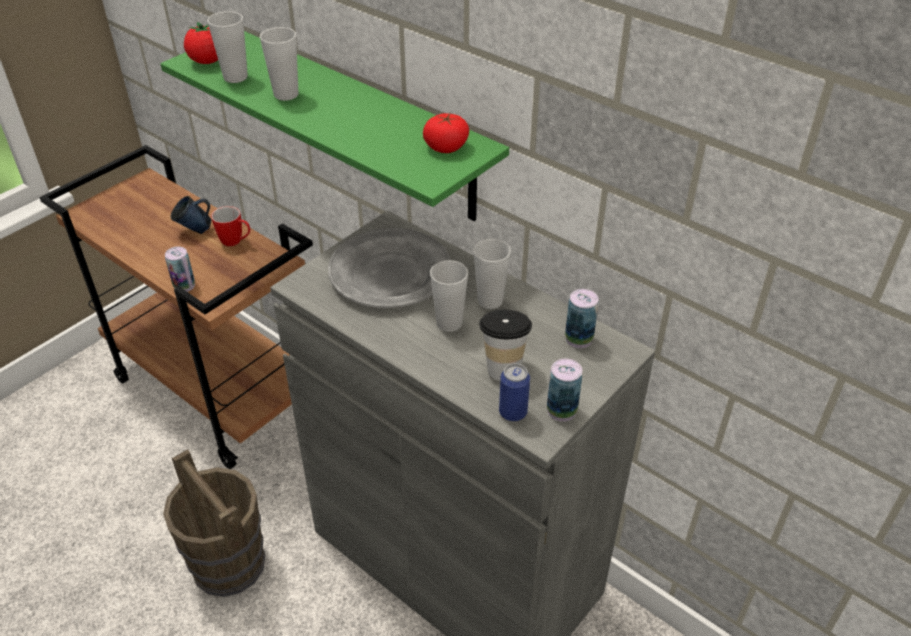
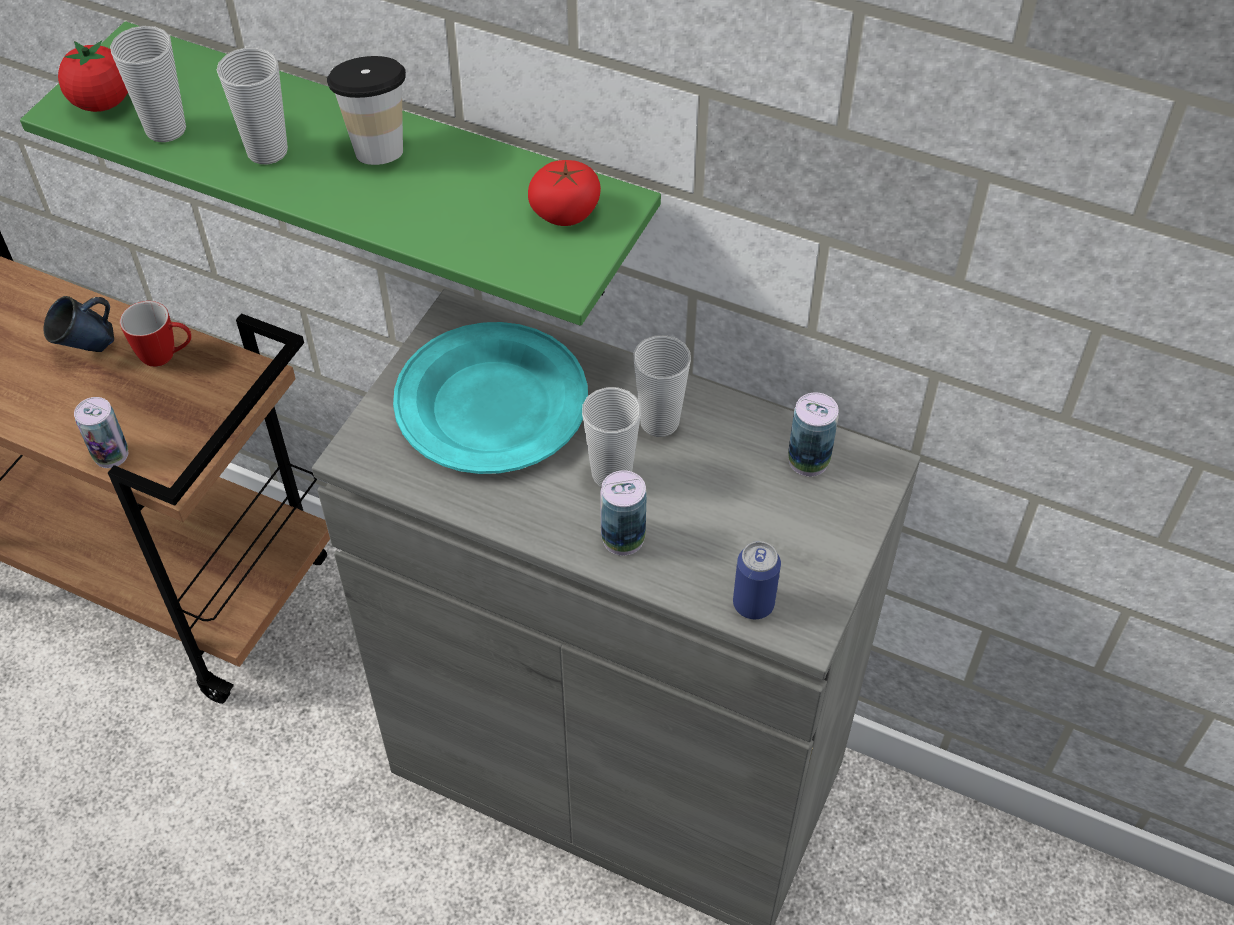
camera: 15 degrees left, 10 degrees up
(228, 563) = (273, 855): brown bucket -> none
(389, 274) = (491, 406): grey plate -> turquoise plate
(503, 366) = (715, 531): cup -> cup (377, 146)
(561, 410) = (820, 585): can -> can (623, 538)

